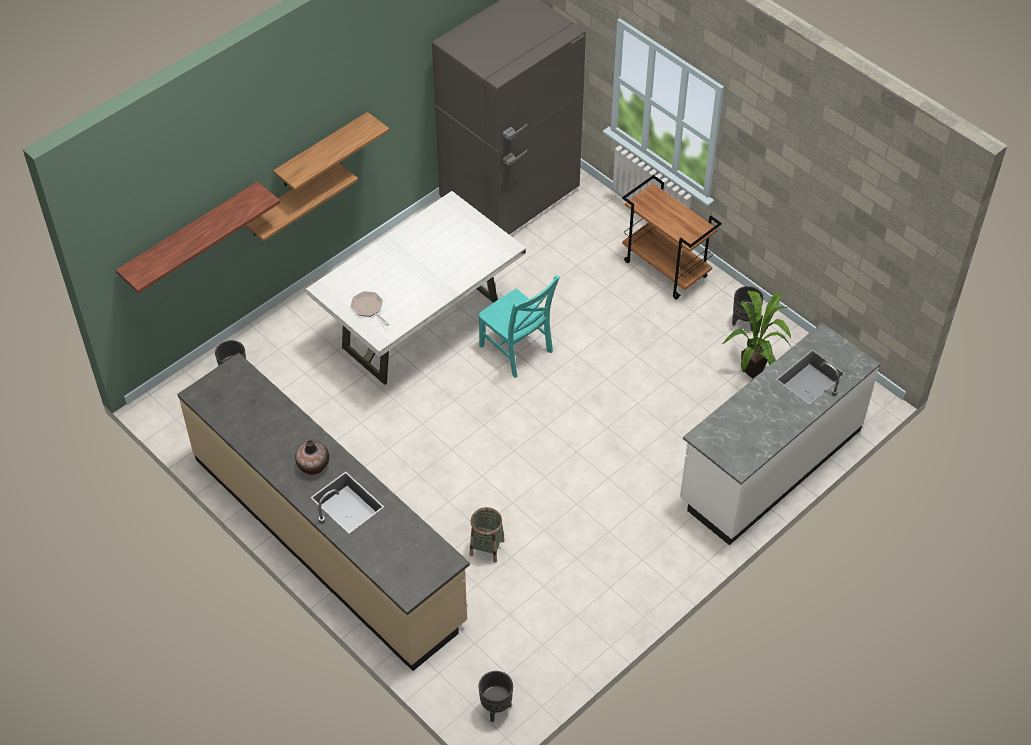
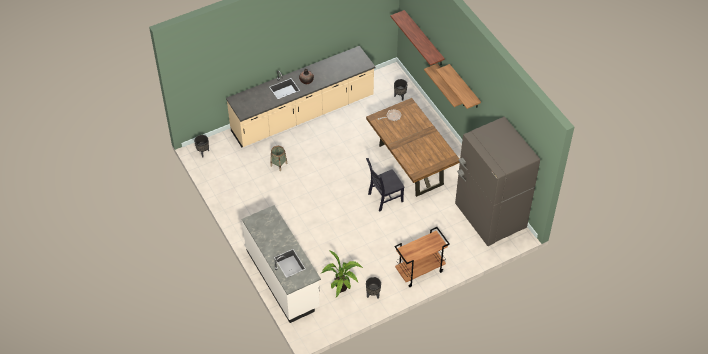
camera: 105 degrees right, 0 degrees up
(420, 326) = (410, 165): white dining table -> brown dining table
(517, 351) = (384, 198): turquoise chair -> black chair

